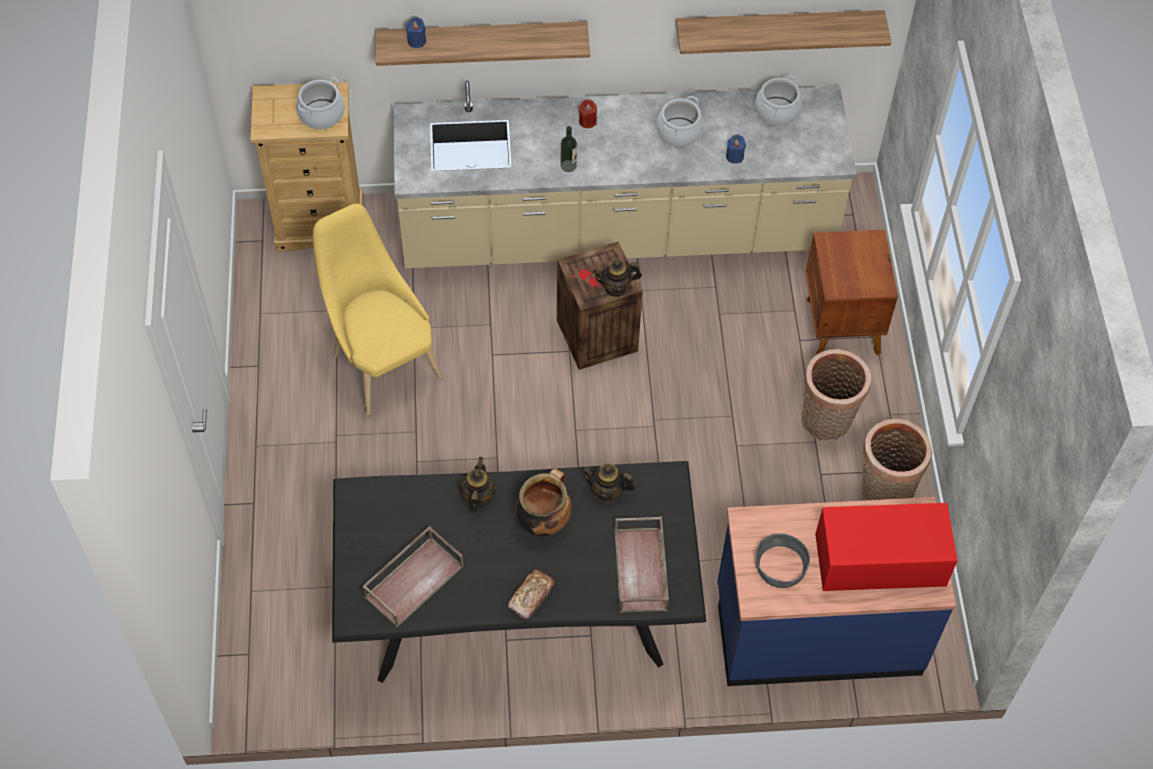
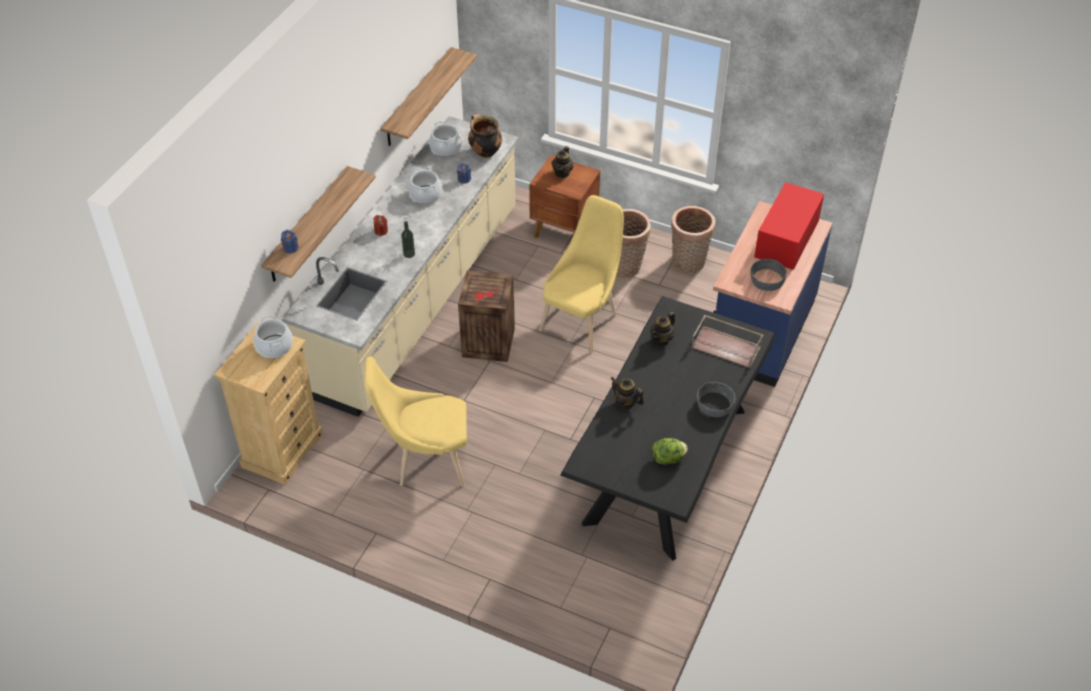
camera: 60 degrees left, 10 degrees down
(414, 580) = (668, 459): brown tray -> lettuce
(531, 597) = (715, 405): bread -> grey bowl
(544, 521) = (664, 377): cooking pot -> cooking pot (485, 152)
(616, 288) = (501, 285): teapot -> teapot (562, 173)
(699, 416) = (582, 320): none -> yellow chair

